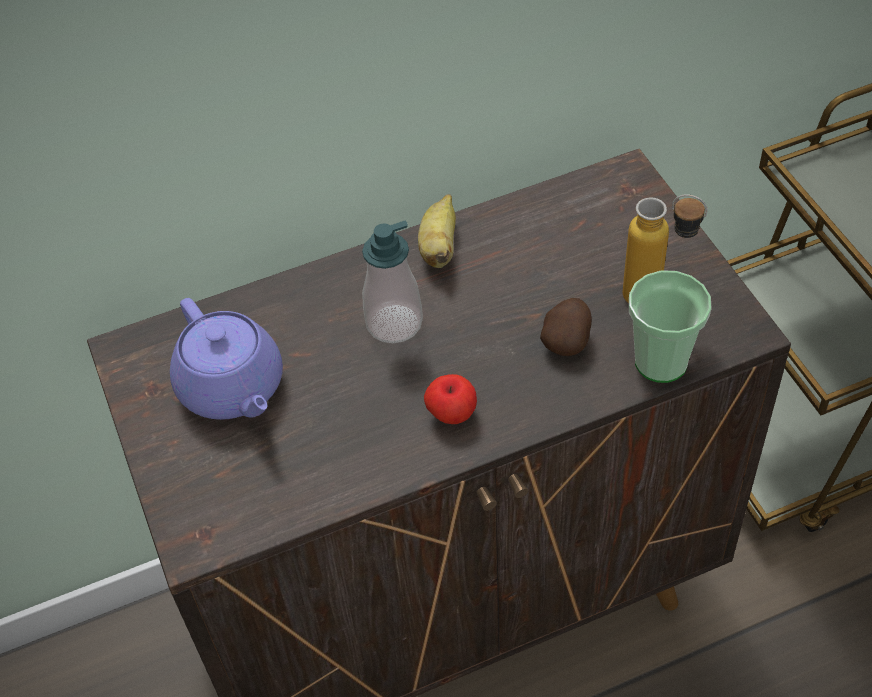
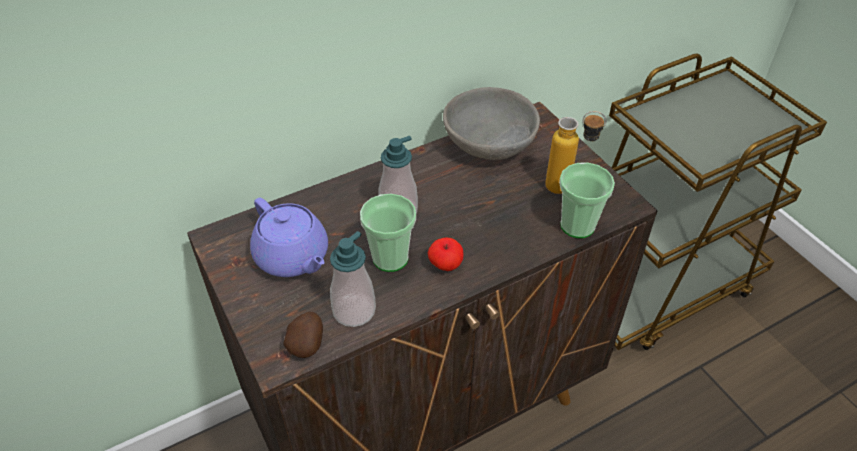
camera: 10 degrees left, 5 degrees down
(310, 476) = (354, 311): none -> soap dispenser
(372, 397) = (390, 258): none -> cup
(439, 247) = (421, 163): banana -> none
(548, 221) = (489, 145): none -> grey bowl
(567, 340) = (514, 215): potato -> potato (307, 343)

